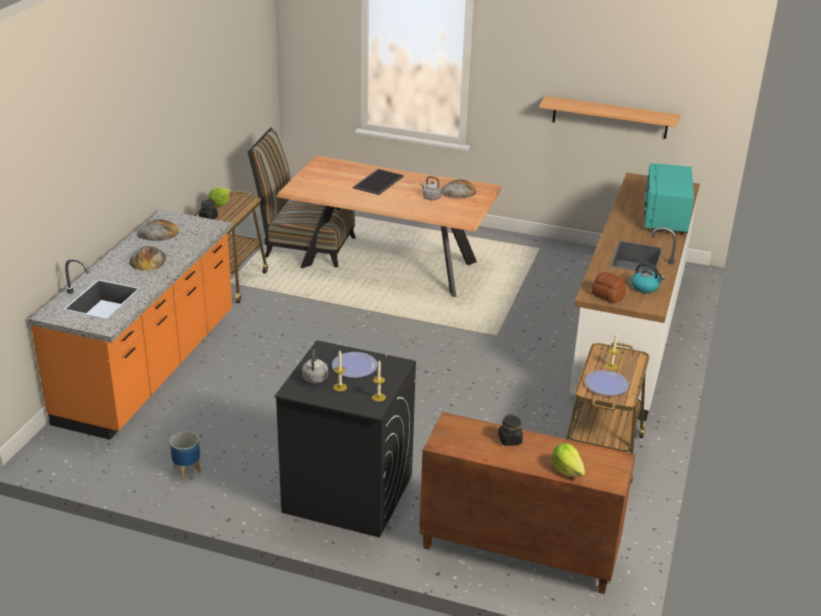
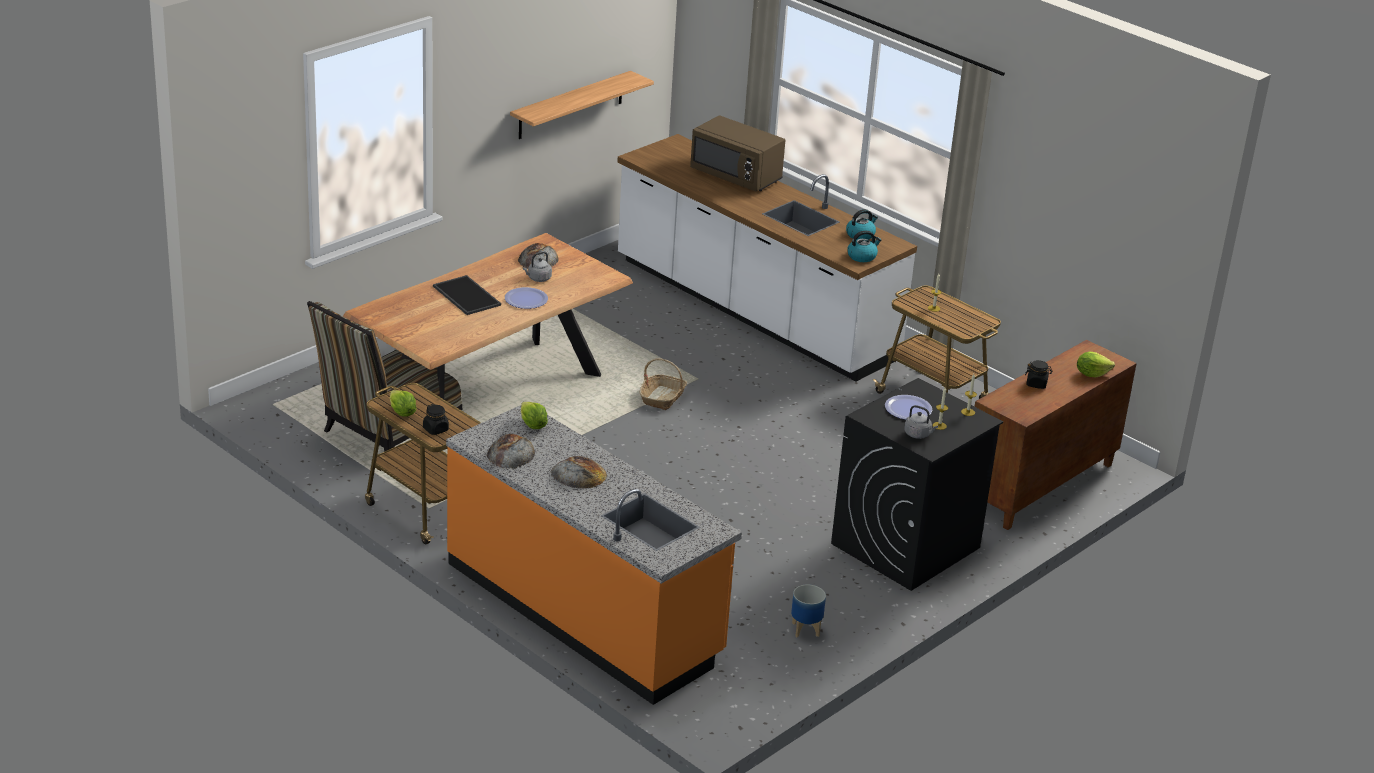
camera: 65 degrees left, 0 degrees up
(201, 231) = (532, 425): none -> lettuce
(453, 328) = (662, 398): none -> basket
(606, 384) = (961, 320): plate -> plate (526, 299)
(607, 296) = (862, 256): bread -> kettle
(665, 218) = (736, 176): turquoise microwave -> brown microwave

